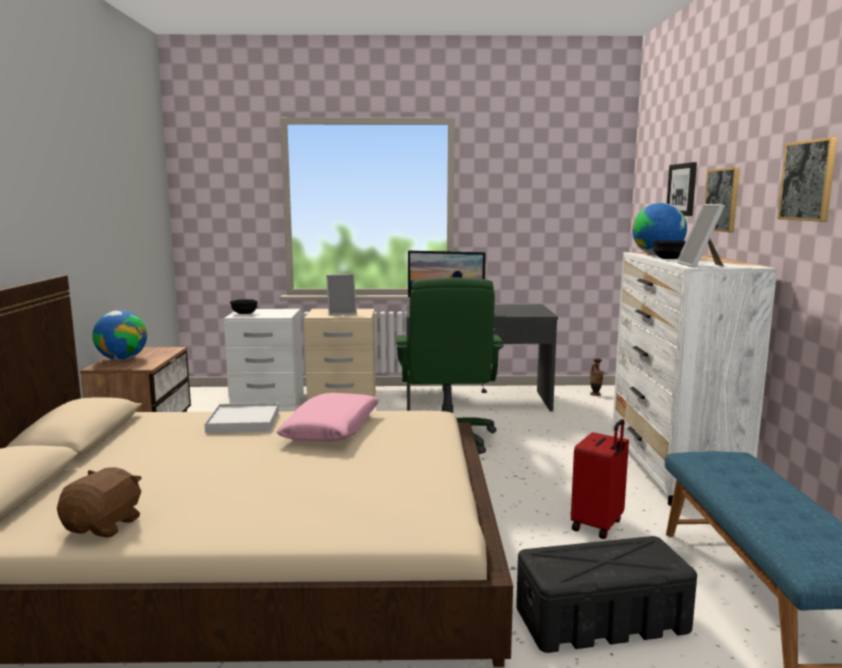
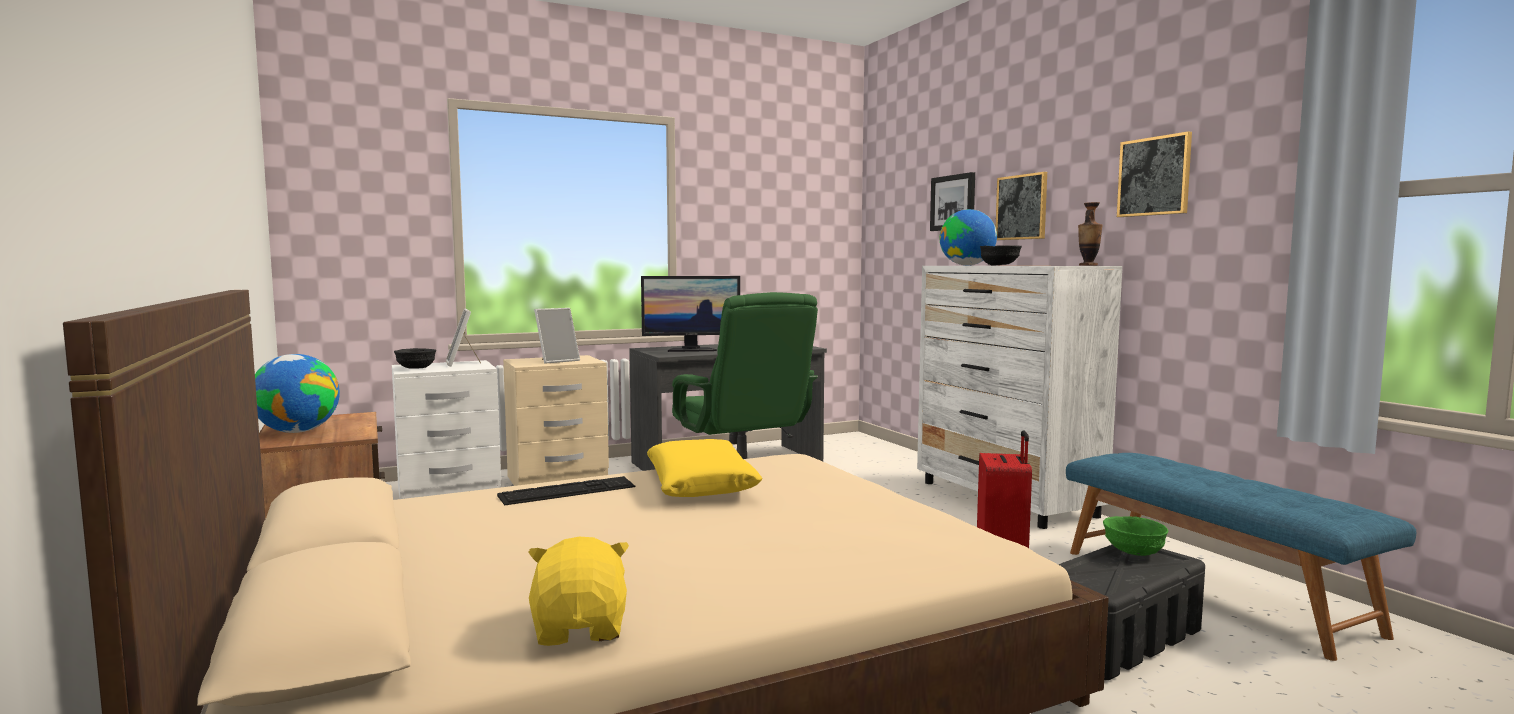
camera: 25 degrees left, 5 degrees down
(105, 525) = (581, 628): brown plush toy -> yellow plush toy
(243, 421) = (567, 491): white tray -> keyboard
(332, 429) = (701, 484): pink pillow -> yellow pillow
(595, 394) = (845, 442): vase -> vase (1088, 265)
(639, 549) = (1133, 552): none -> green bowl
(700, 265) = (1053, 265): picture frame -> picture frame (462, 363)

